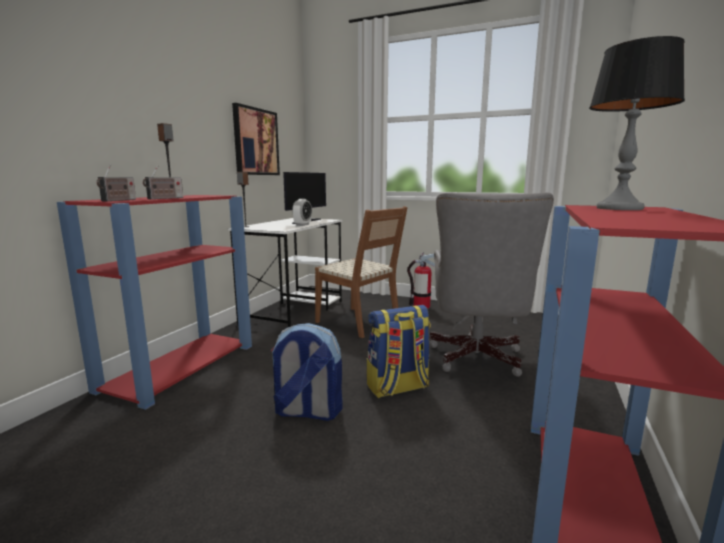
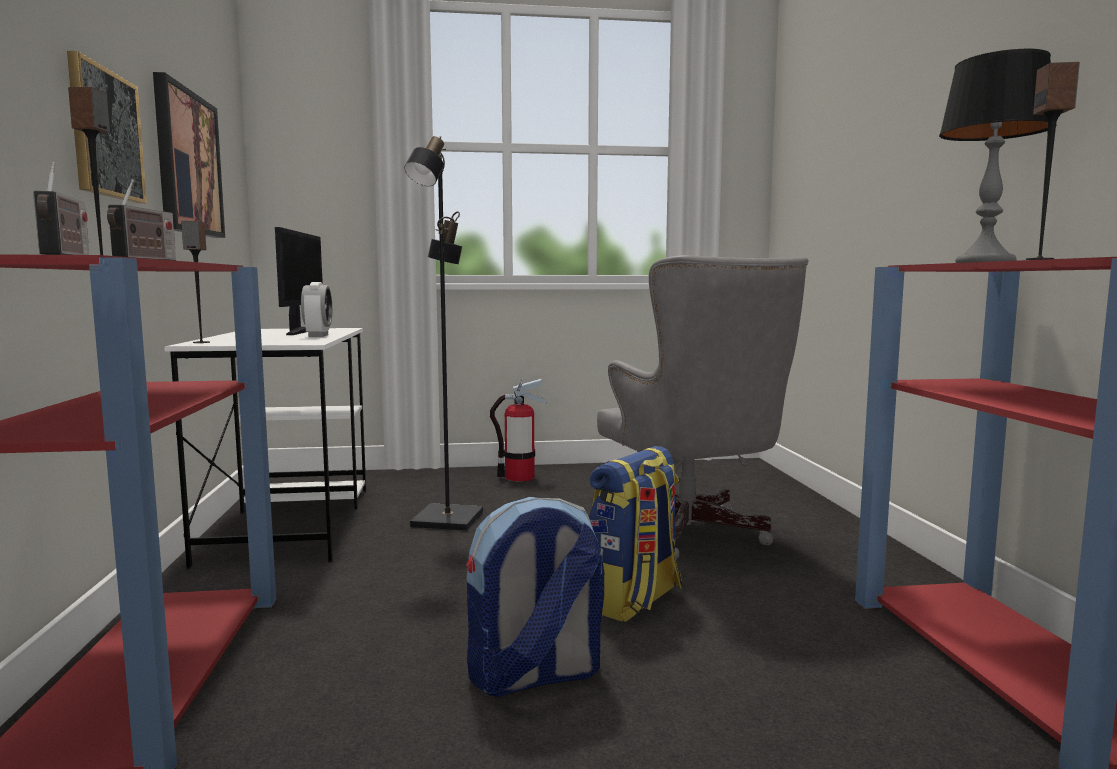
camera: 30 degrees left, 5 degrees down
(197, 137) = (105, 134): none -> picture
(360, 323) = (448, 519): chair -> black floor lamp
(596, 215) = (1040, 259): none -> speaker

